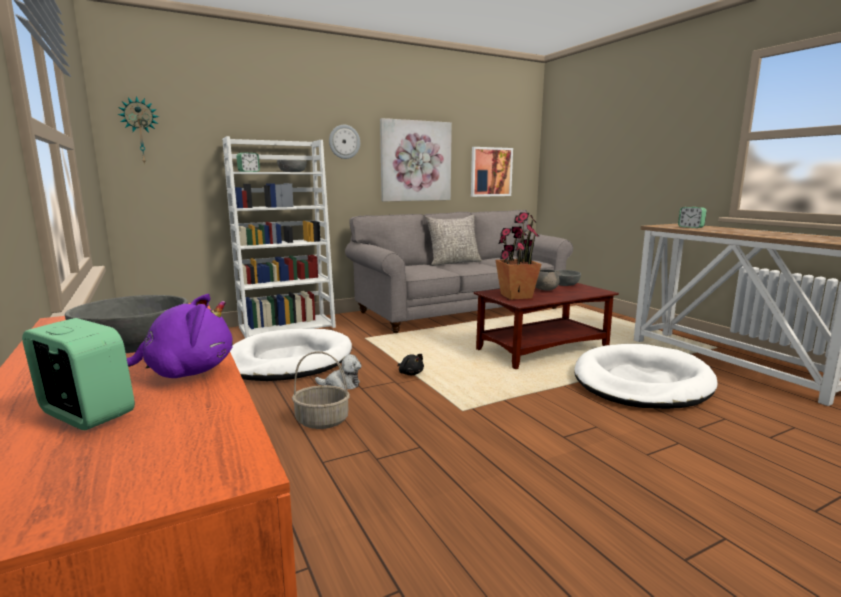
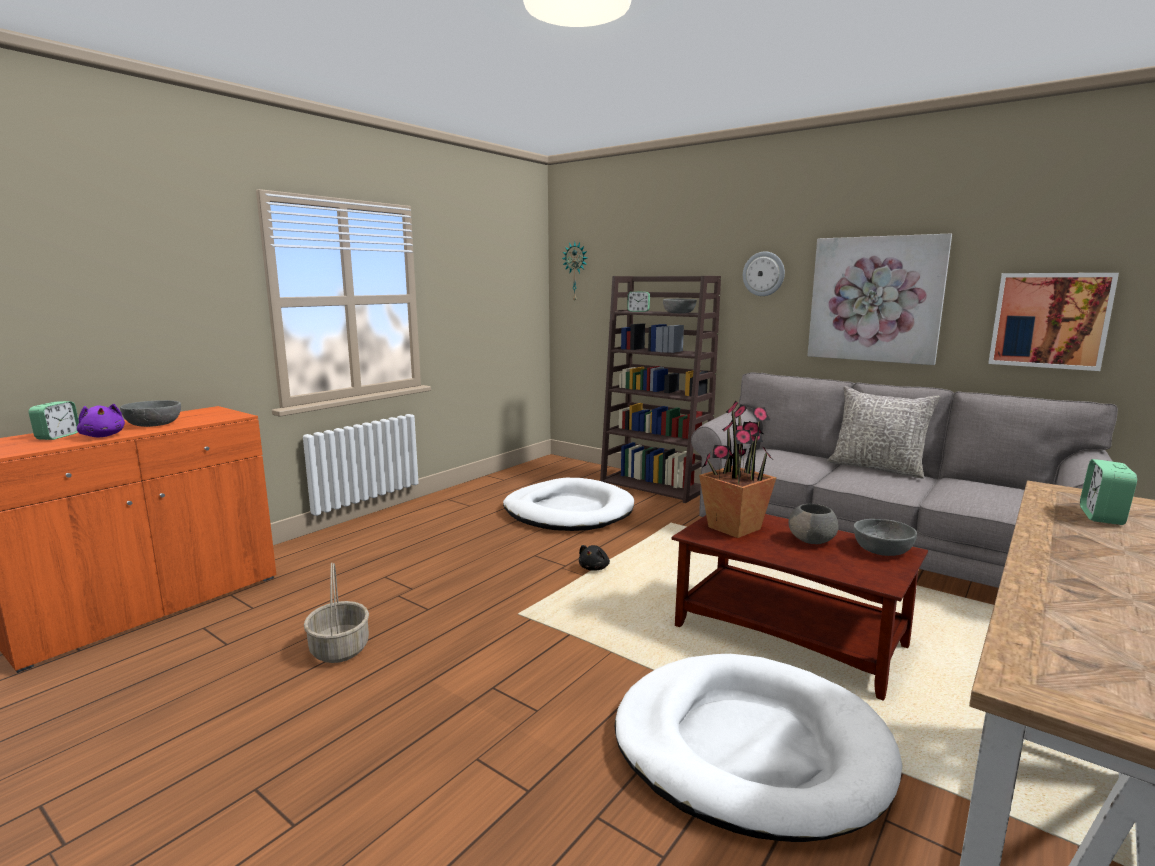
camera: 65 degrees right, 0 degrees up
(288, 327) = (655, 486): white bookcase -> brown bookcase
(321, 421) = (454, 557): basket -> basket (339, 649)
(341, 385) = (534, 545): plush toy -> none

